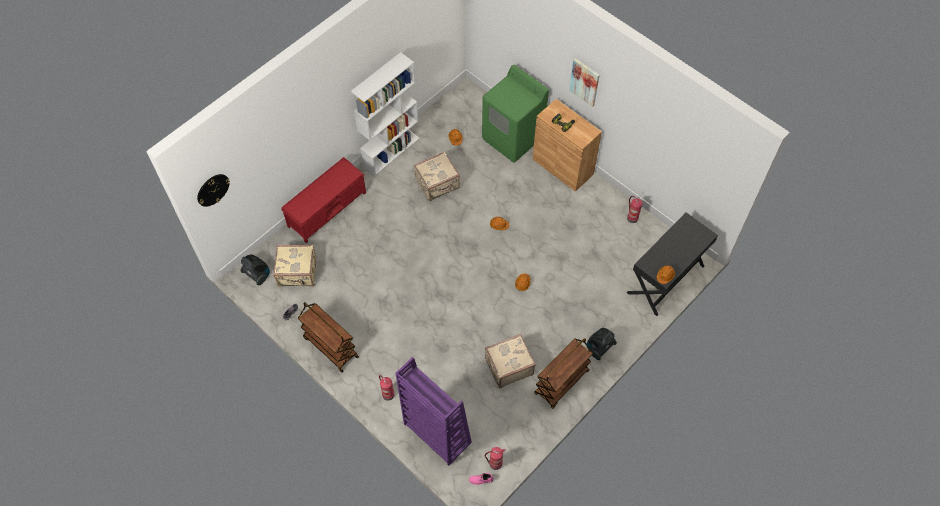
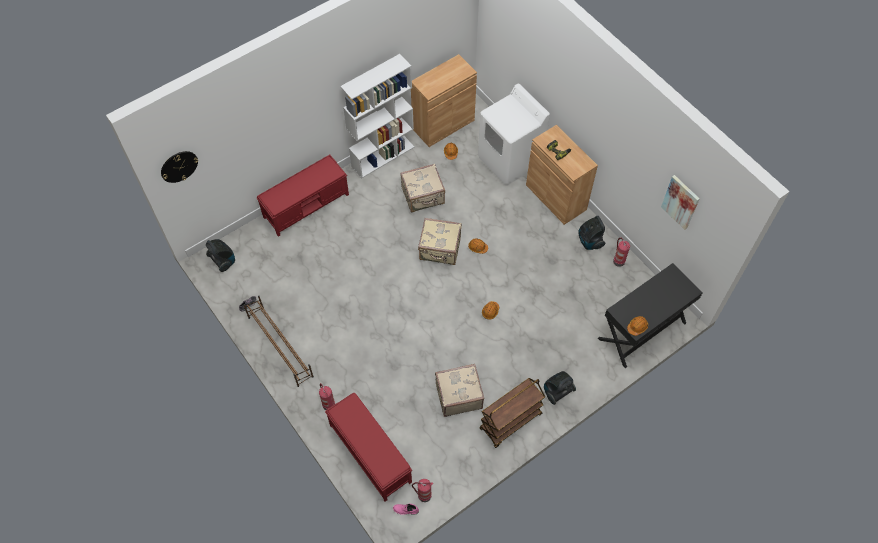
camera: 10 degrees right, 0 degrees up
(297, 273) = (263, 265): beige suitcase -> beige suitcase (440, 249)
(330, 347) = (280, 346): brown cart -> brown shoe rack
(436, 433) = (370, 453): purple bookcase -> red bench
(443, 112) = (443, 124): none -> brown cabinet
(513, 138) = (510, 160): green washing machine -> white washing machine
(584, 82) = (585, 110): picture -> picture (680, 202)
(602, 204) = (589, 241): none -> vacuum cleaner

